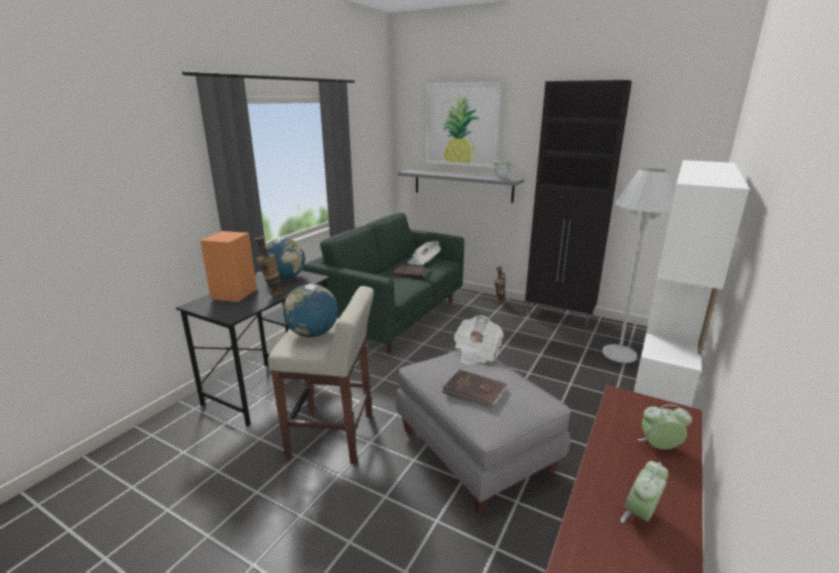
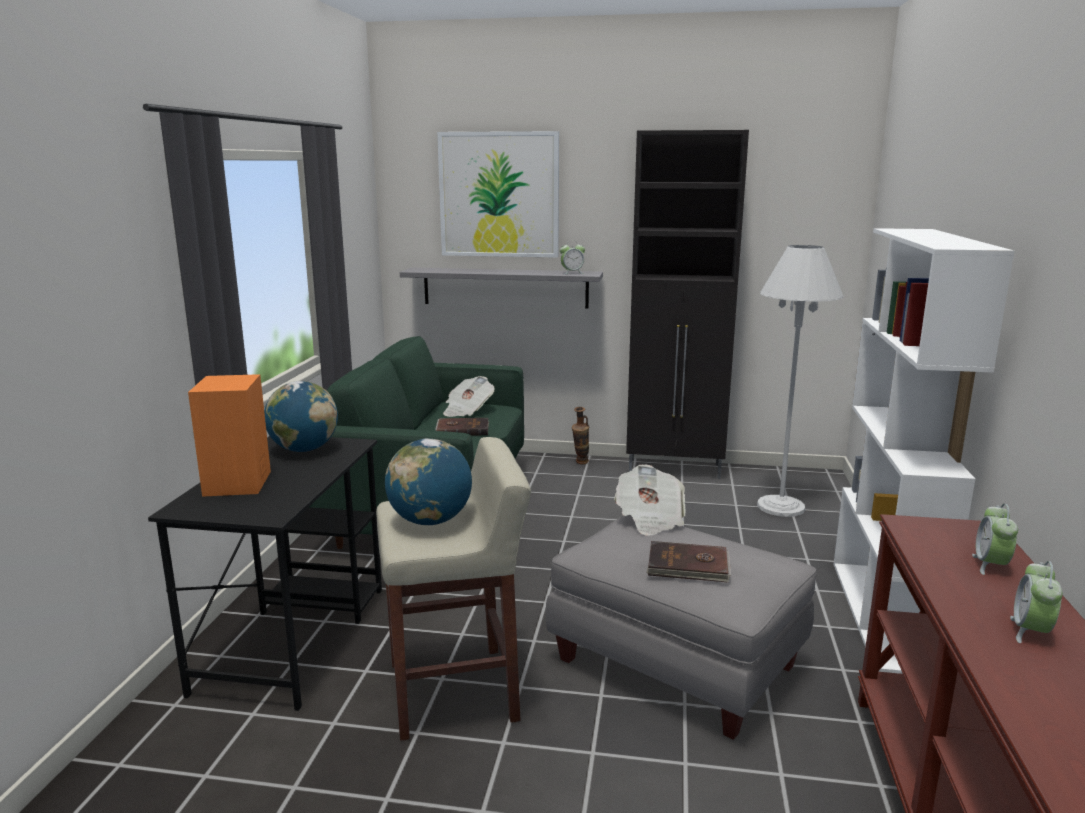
camera: 20 degrees left, 5 degrees down
(272, 294) = (306, 475): vase -> none
(659, 447) = (991, 565): alarm clock -> alarm clock turned 60 degrees counterclockwise

